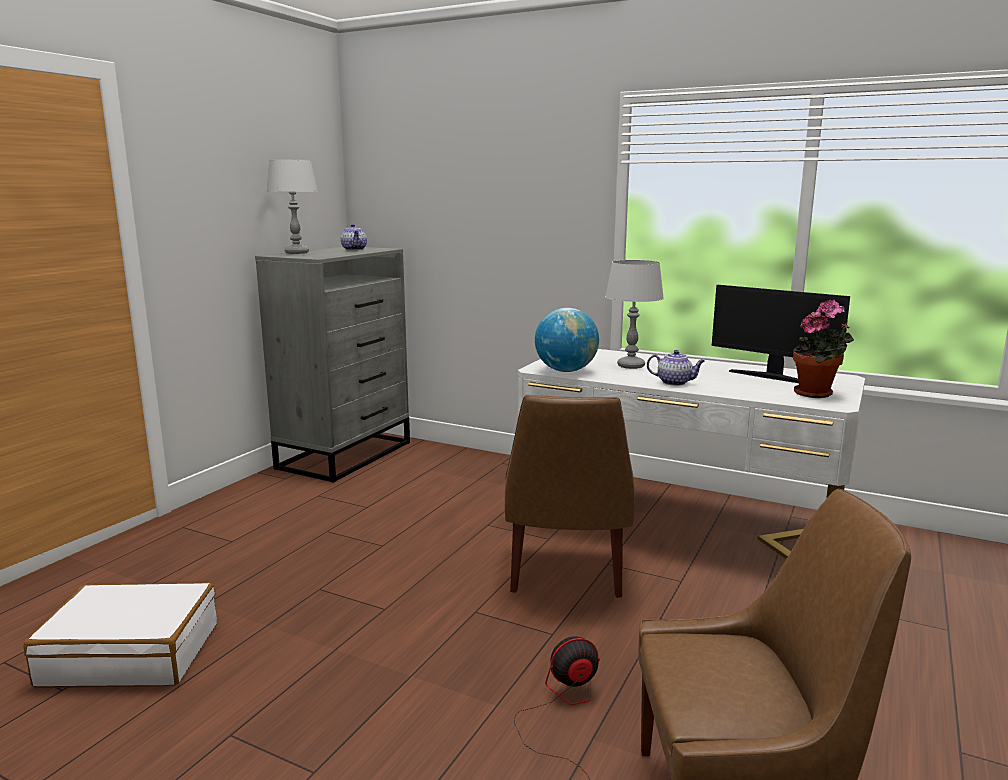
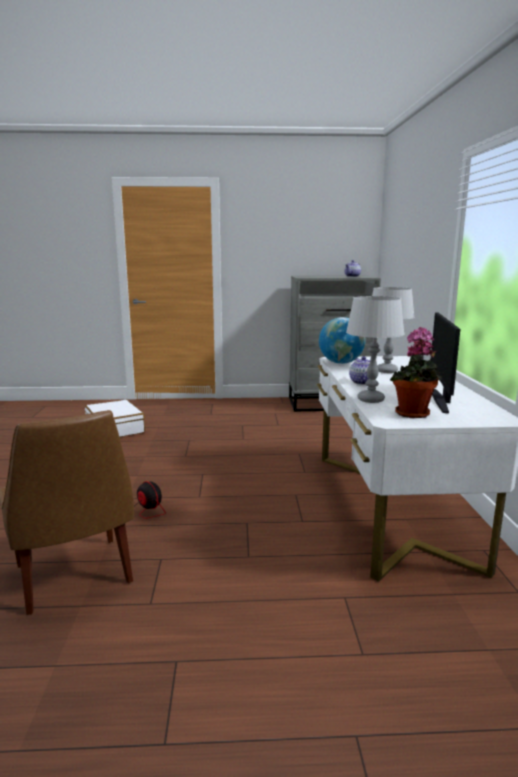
camera: 60 degrees right, 0 degrees up
(297, 253) = (314, 276): grey table lamp -> grey table lamp (371, 399)
(566, 574) = (267, 486): brown chair -> none

